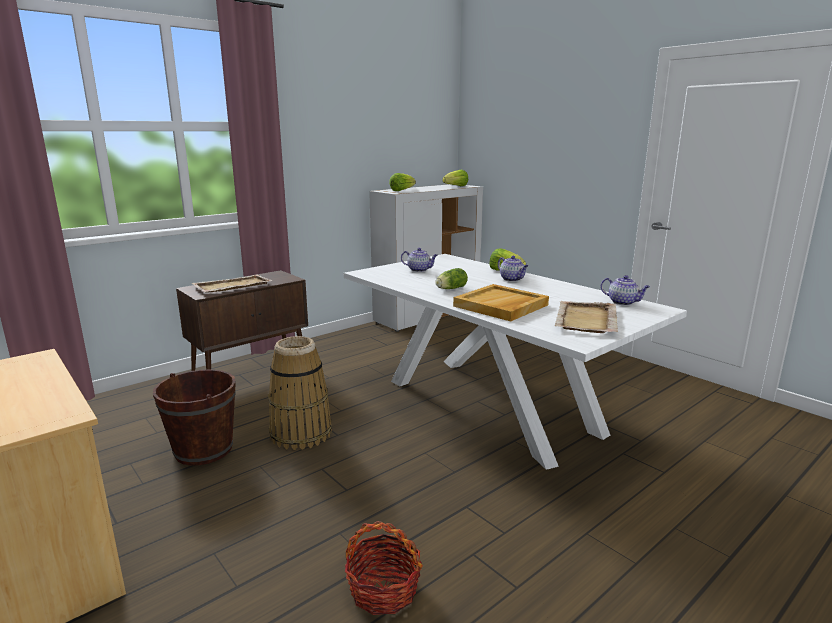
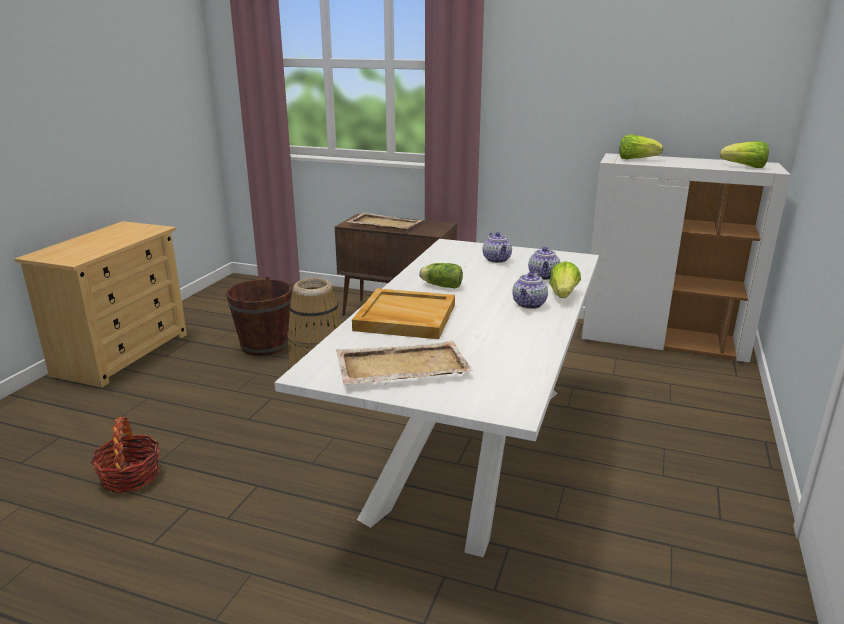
camera: 60 degrees right, 5 degrees up
(623, 302) = (511, 381): teapot -> teapot (543, 276)

